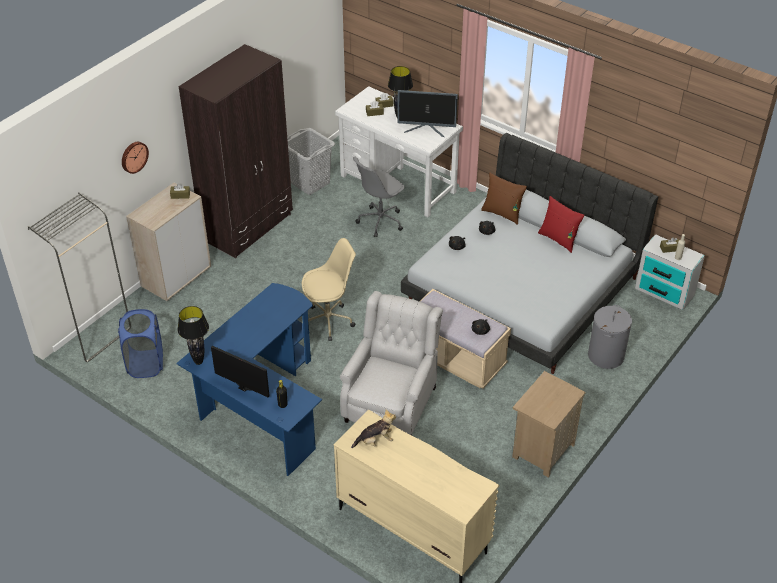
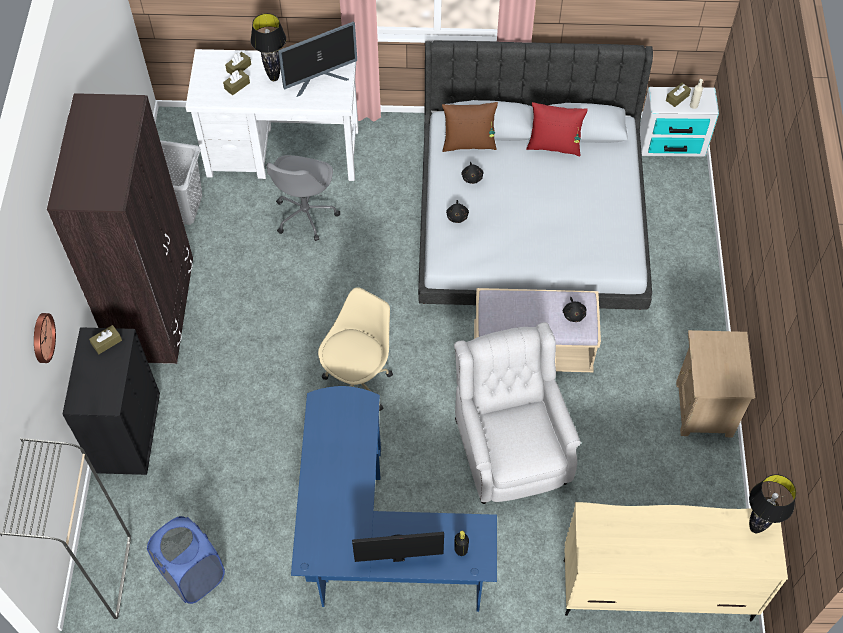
camera: 35 degrees left, 15 degrees up
(177, 279) = (129, 434): beige cabinet -> black cabinet
(199, 362) = (317, 556): black table lamp -> black table lamp (755, 528)
(375, 441) = (616, 538): plush toy -> none
(606, 356) = (674, 256): grey laundry basket -> none

